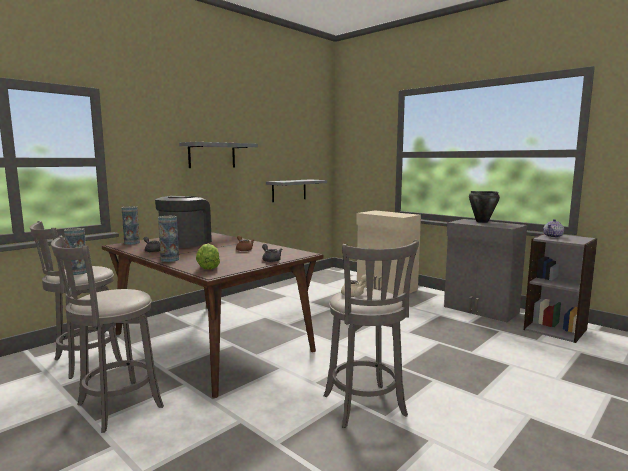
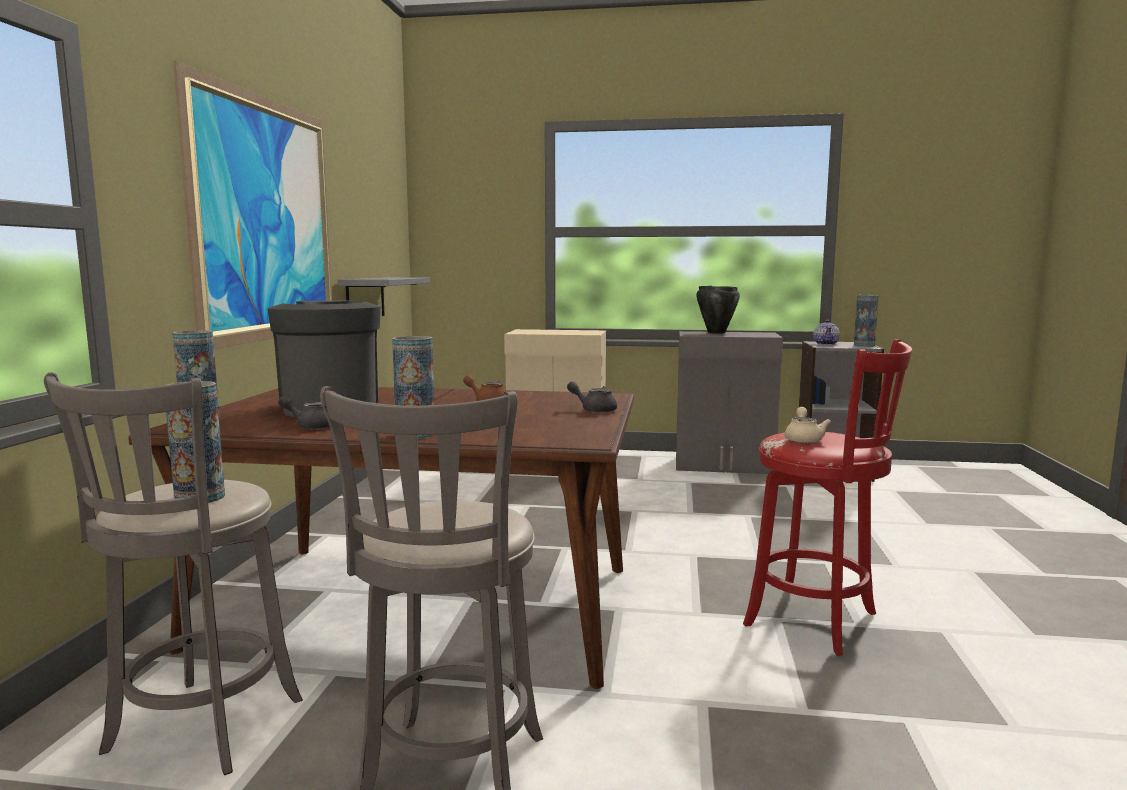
camera: 35 degrees left, 0 degrees up
(208, 267) = (538, 434): lettuce -> none
(212, 155) = (267, 219): grey shelf -> picture
(366, 408) = (818, 621): grey stool -> red stool
(579, 240) = (864, 345): none -> vase

